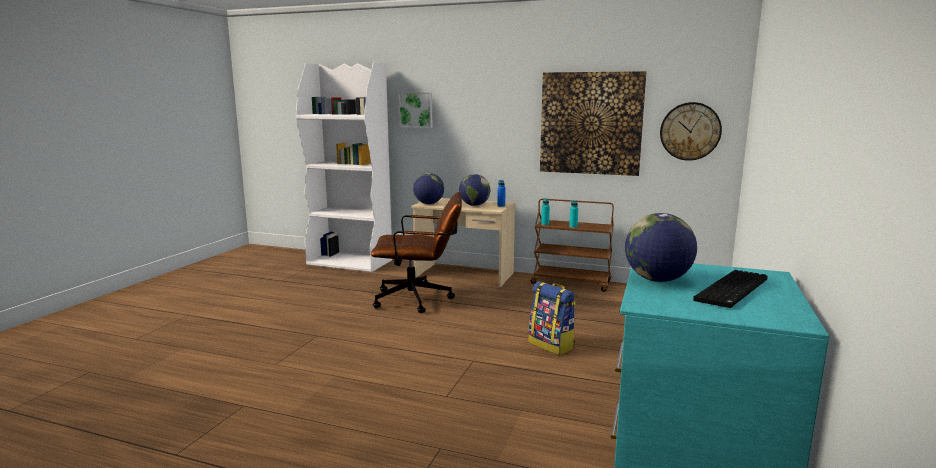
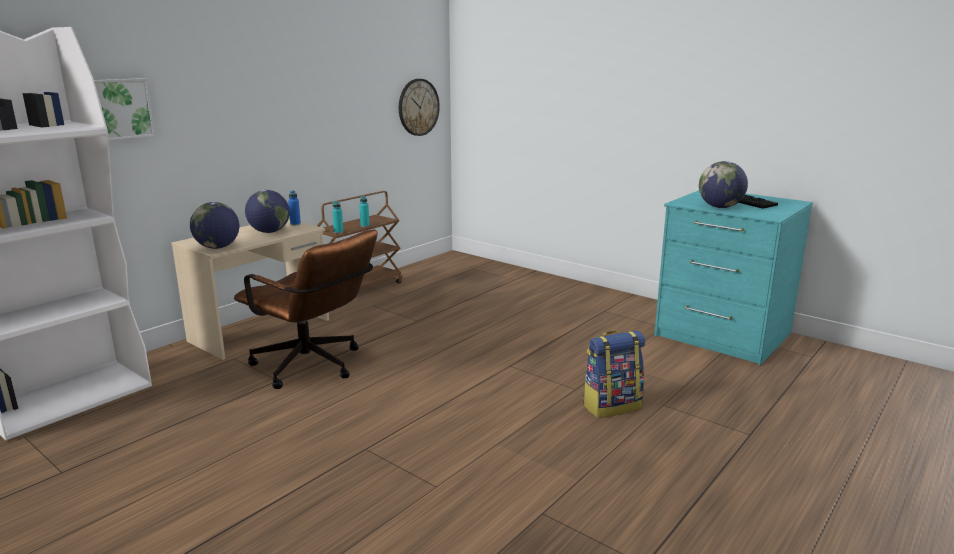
camera: 70 degrees left, 5 degrees up
(420, 299) = (314, 367): brown office chair -> brown office chair turned 105 degrees clockwise
(552, 345) = (501, 328): backpack -> backpack (611, 406)
(590, 123) = (344, 107): picture -> none

